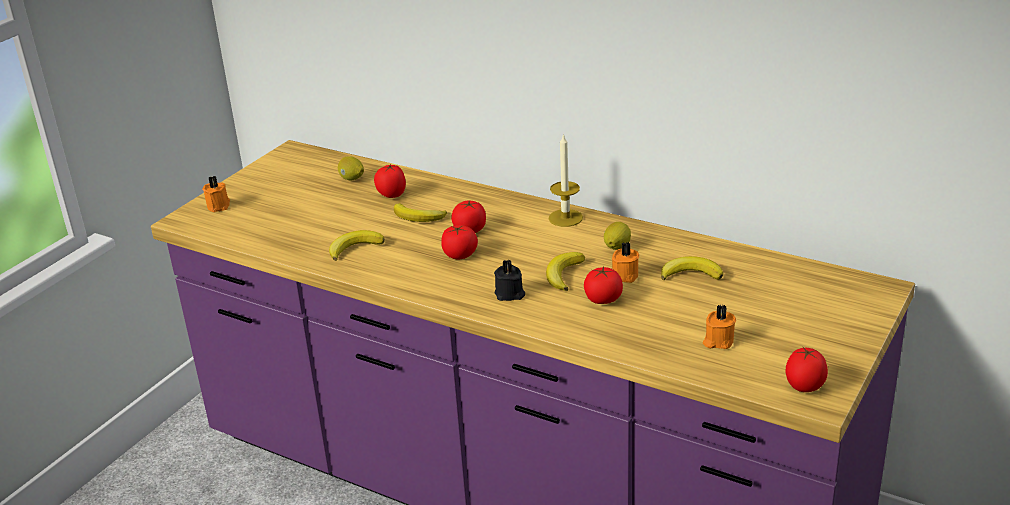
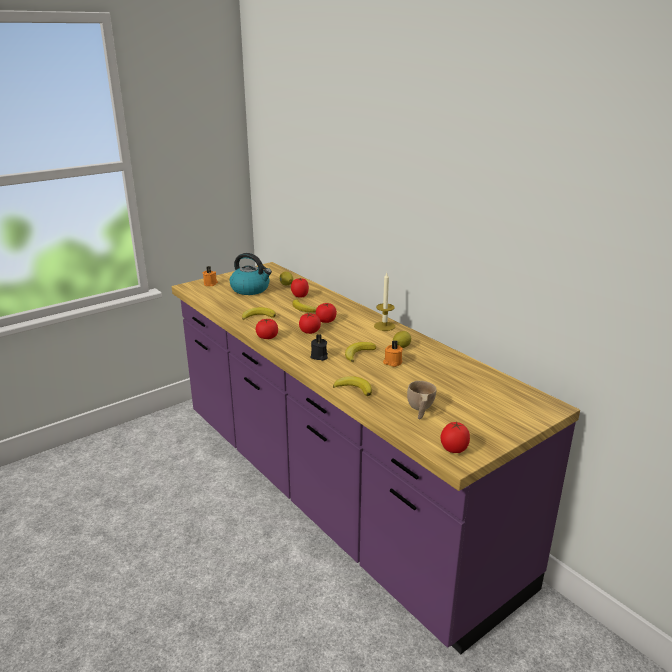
camera: 20 degrees right, 5 degrees down
(299, 201) = (251, 289): none -> kettle
(603, 299) = (369, 371): tomato -> tomato (267, 337)
(691, 274) = (434, 370): banana -> banana (354, 388)
(718, 341) = (420, 410): orange candle -> beige cup

